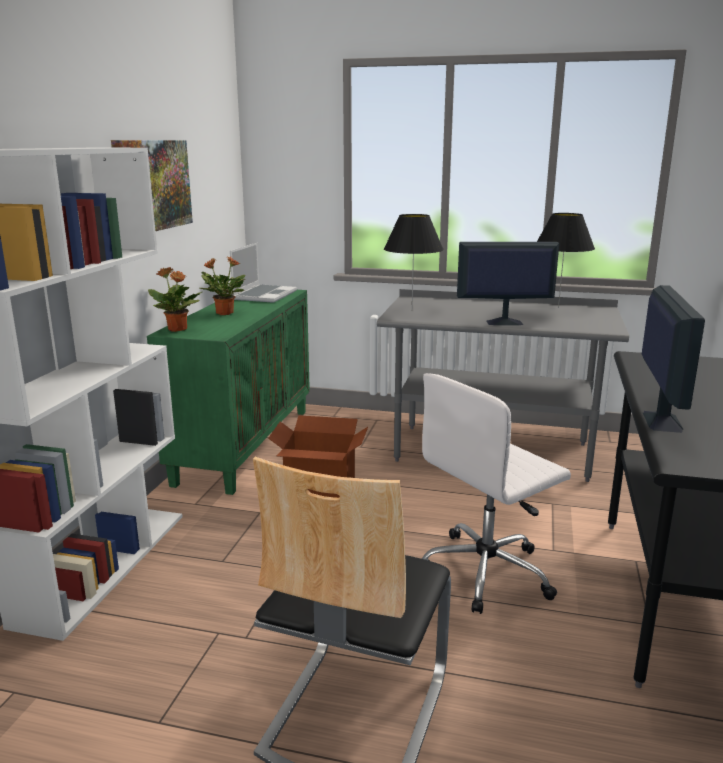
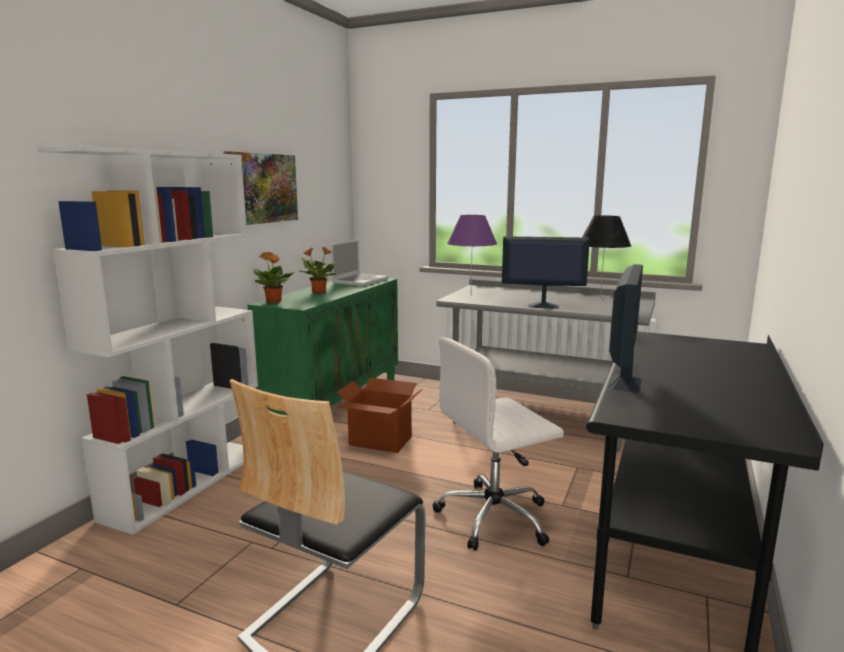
camera: 10 degrees right, 5 degrees down
(411, 310) = (470, 295): black table lamp -> purple table lamp

